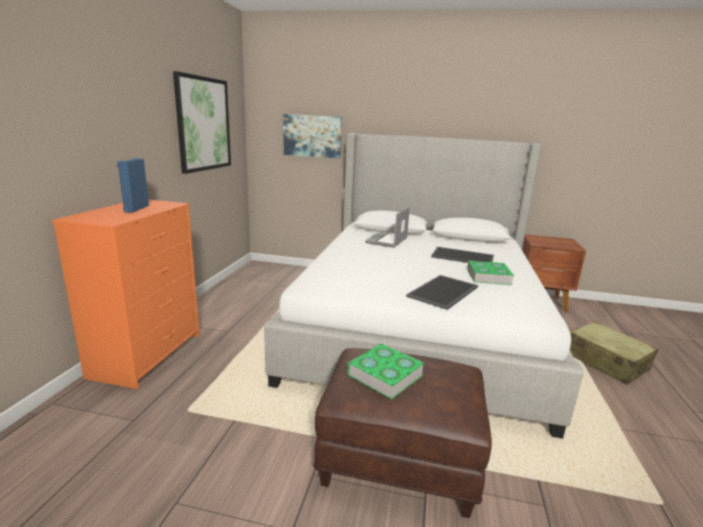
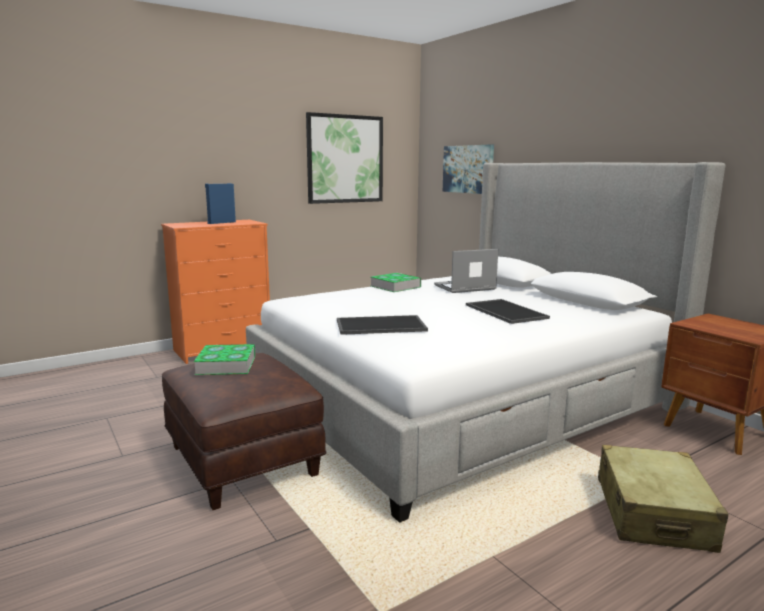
camera: 45 degrees right, 5 degrees down
(488, 276) = (474, 328): book -> book (395, 286)

